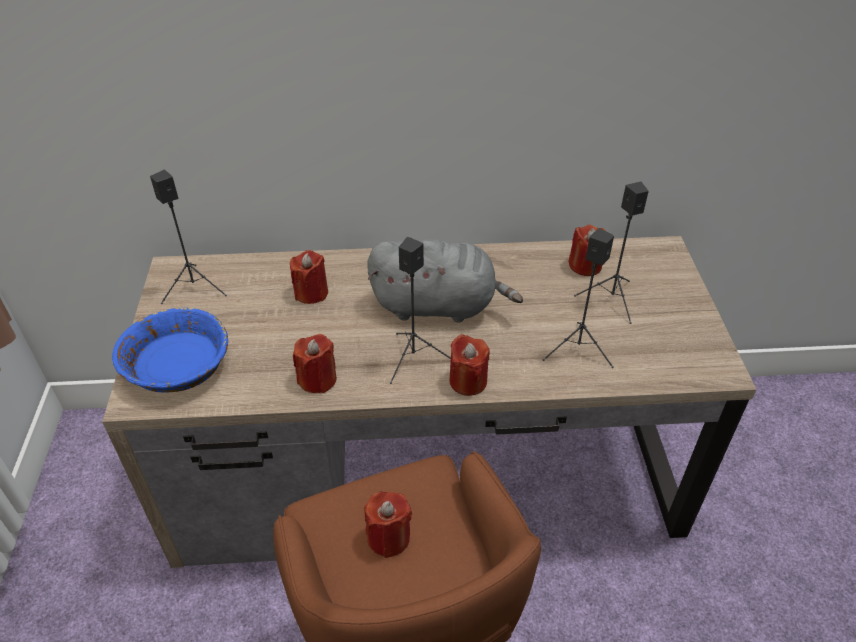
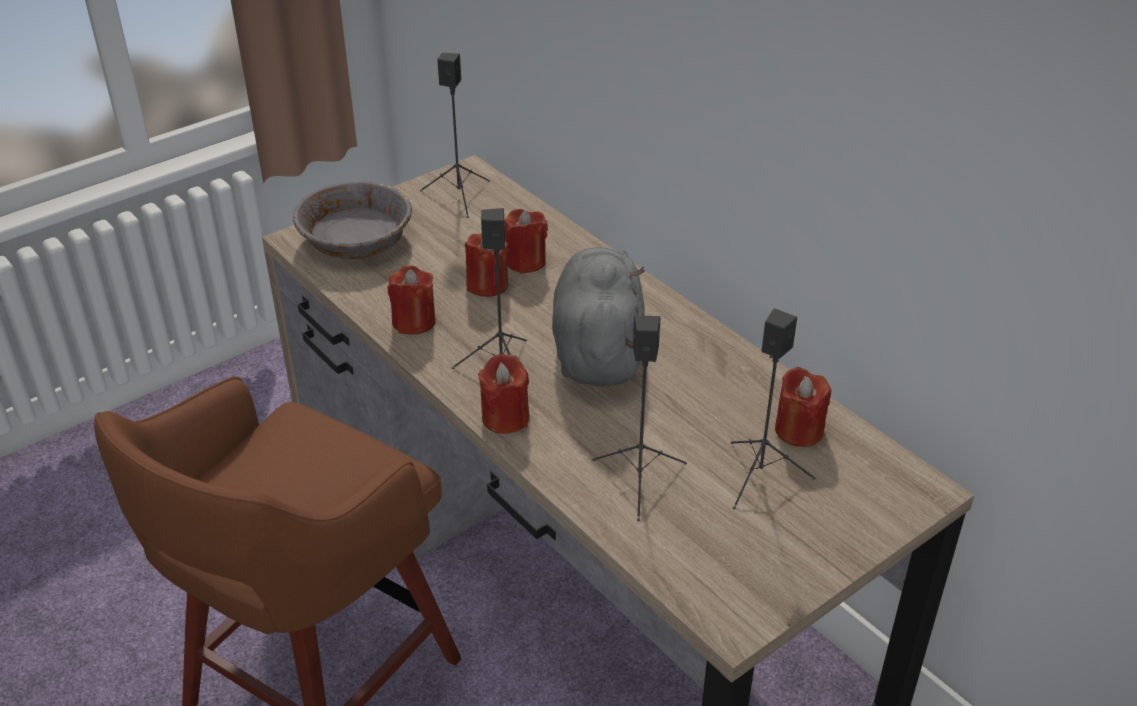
camera: 55 degrees right, 5 degrees down
(178, 365) = (356, 239): blue bowl -> grey bowl
(388, 537) = (290, 472): red candle -> red candle (487, 285)
(439, 306) = (598, 349): grey plush toy -> grey plush toy turned 150 degrees counterclockwise

